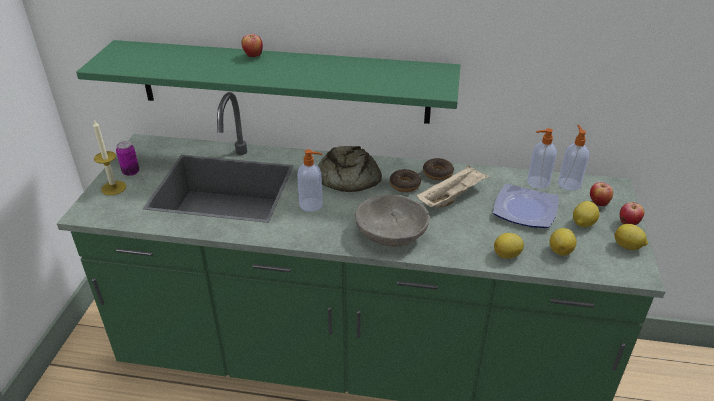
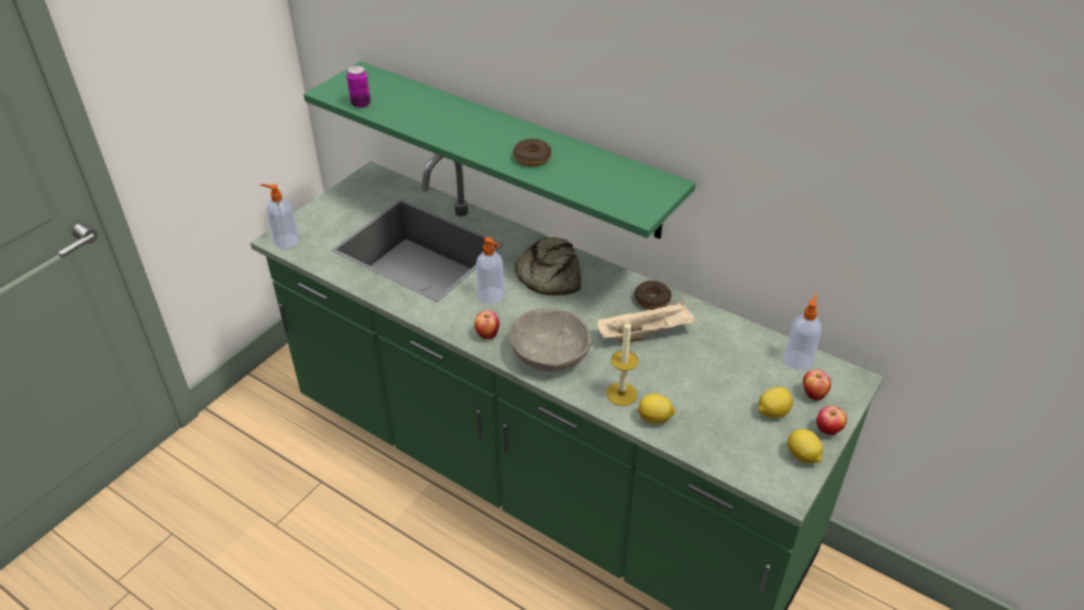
camera: 25 degrees right, 5 degrees up
(113, 188) = (318, 219): candle -> candle (621, 394)
(131, 172) = (342, 206): can -> can (361, 104)
(253, 56) = (479, 115): apple -> apple (487, 334)
(405, 185) = (605, 302): donut -> donut (532, 158)
(523, 210) = (715, 374): plate -> none
(537, 182) = (760, 346): soap dispenser -> soap dispenser (285, 241)
(560, 250) = (719, 434): lemon -> none

